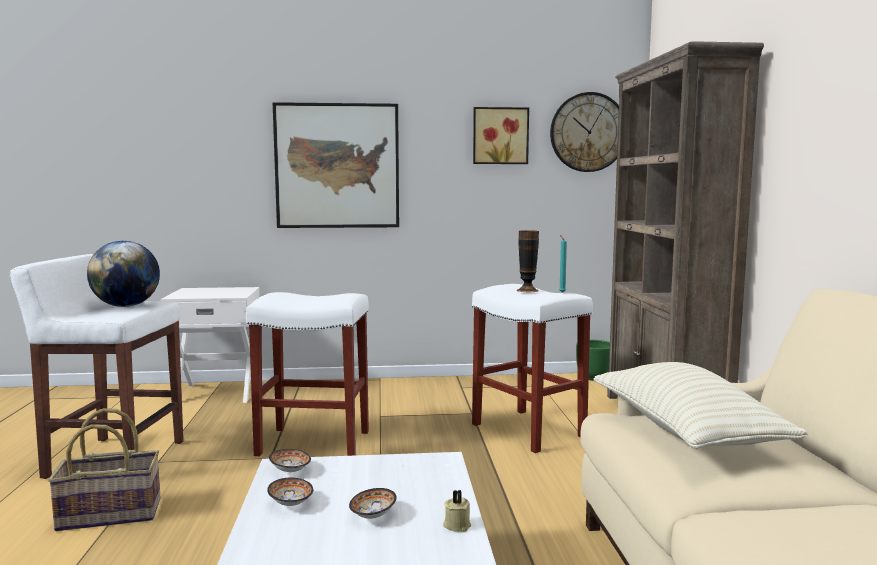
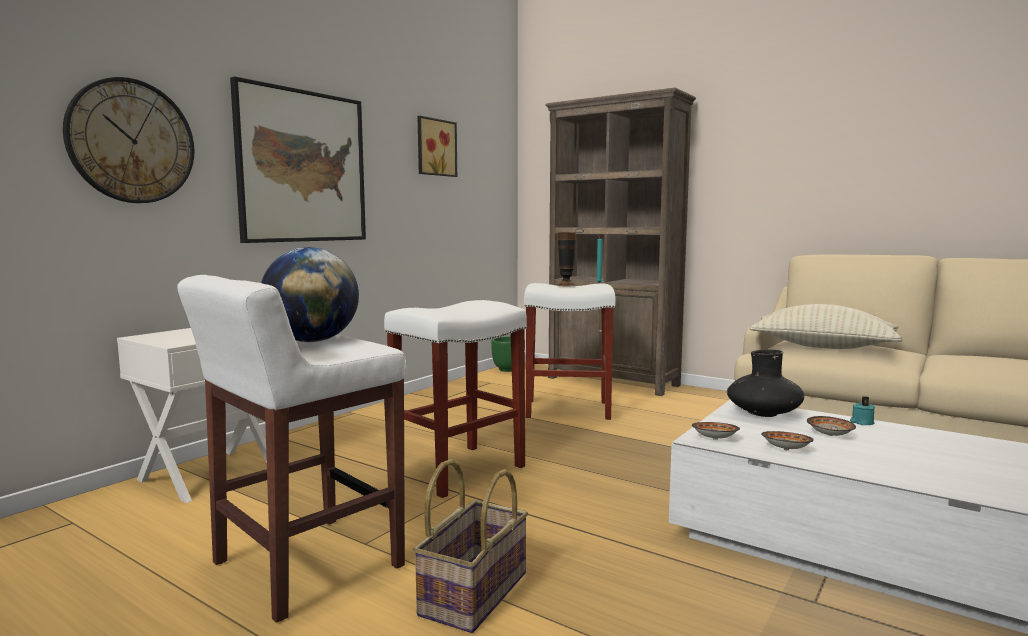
camera: 50 degrees left, 0 degrees up
(416, 474) = (763, 413): none -> black vase
(457, 525) = (861, 422): beige candle -> turquoise candle
(588, 132) = (488, 151): wall clock -> wall clock (131, 141)

